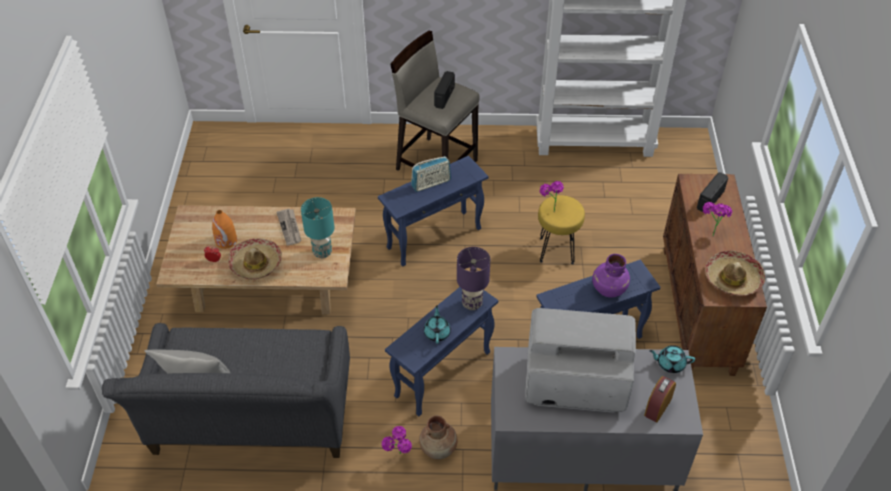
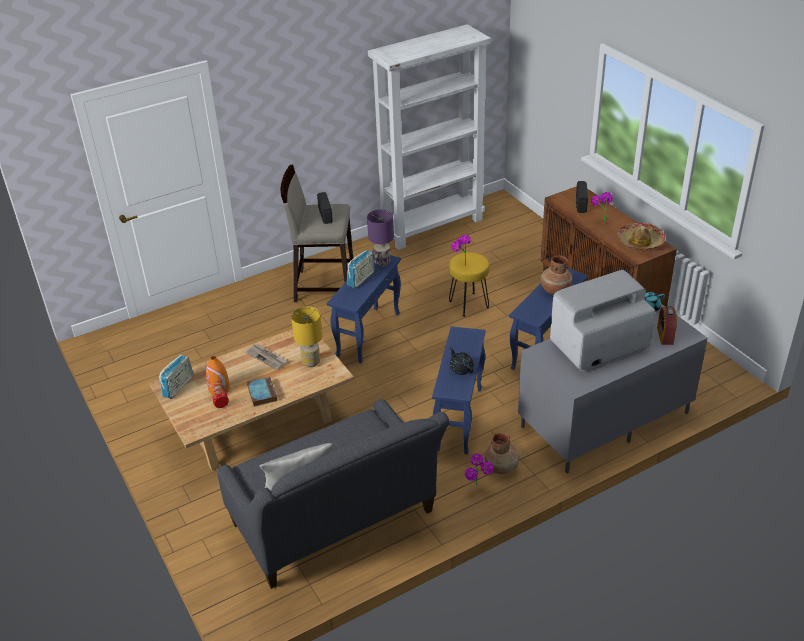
camera: 30 degrees left, 10 degrees down
(196, 221) = (178, 386): none -> radio
(256, 263) = (261, 393): hat -> book
(322, 252) = (311, 363): turquoise table lamp -> yellow table lamp
(437, 332) = (461, 368): turquoise teapot -> black teapot
(471, 304) = (468, 340): purple table lamp -> purple table lamp (382, 262)
(608, 289) = (555, 290): purple vase -> brown vase

